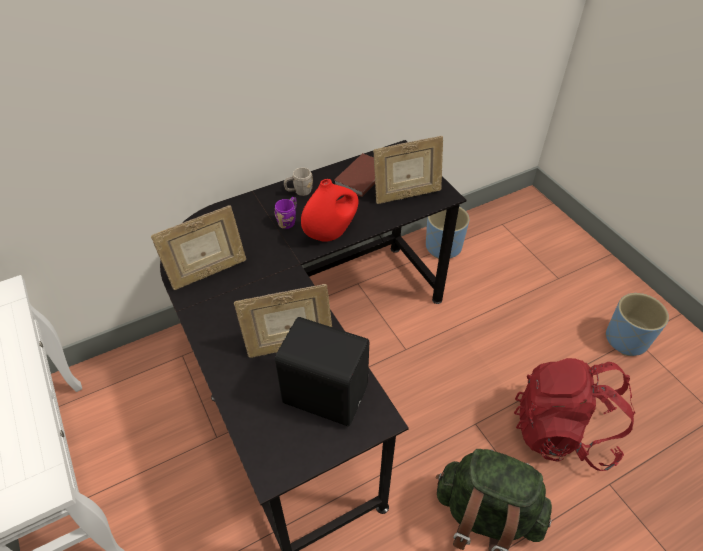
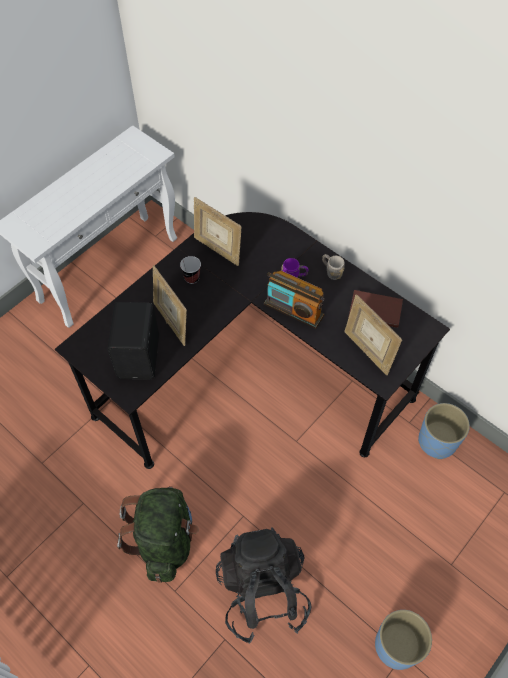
camera: 70 degrees right, 10 degrees up
(234, 308) = (192, 278): none -> cup
(331, 232) = (293, 310): red vase -> radio
(562, 431) = (263, 591): red backpack -> black backpack

